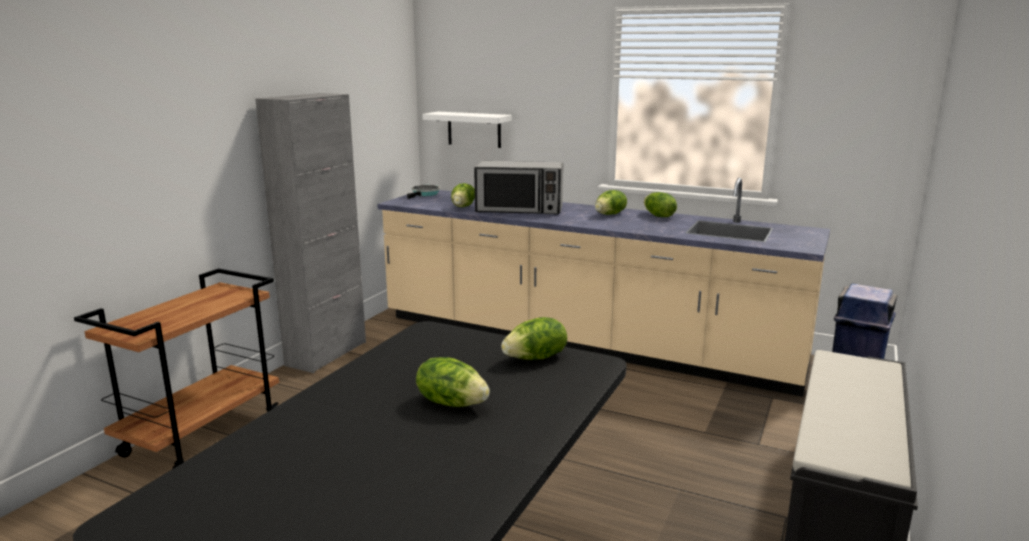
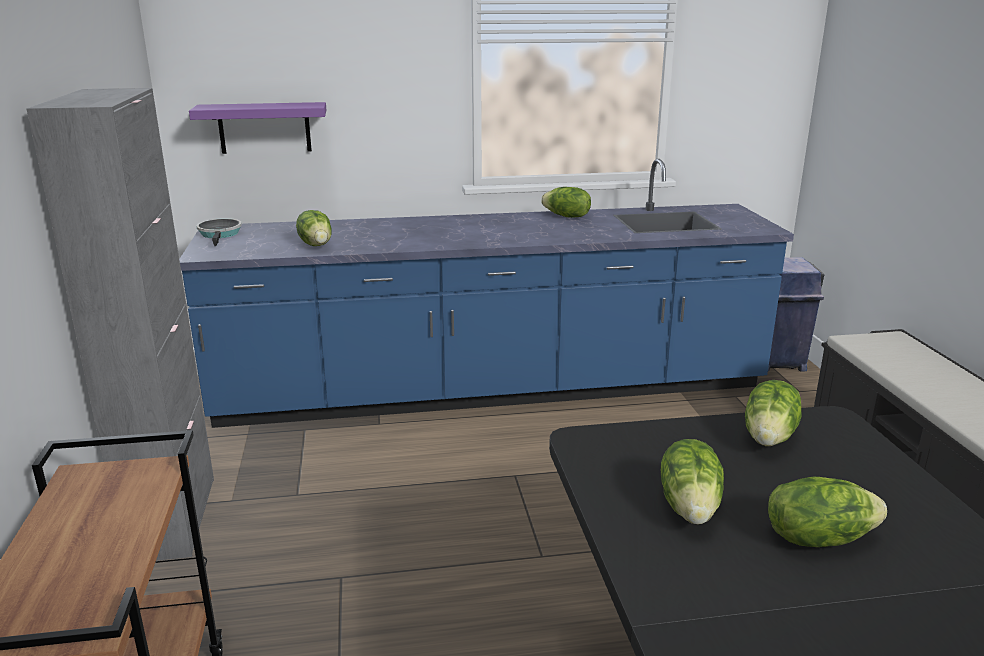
camera: 35 degrees left, 5 degrees up
(474, 129) = (264, 128): white shelf -> purple shelf
(519, 210) = (399, 236): microwave -> none
(583, 342) = (492, 390): beige counter -> blue counter
(610, 214) = (514, 223): lettuce -> lettuce (691, 506)

